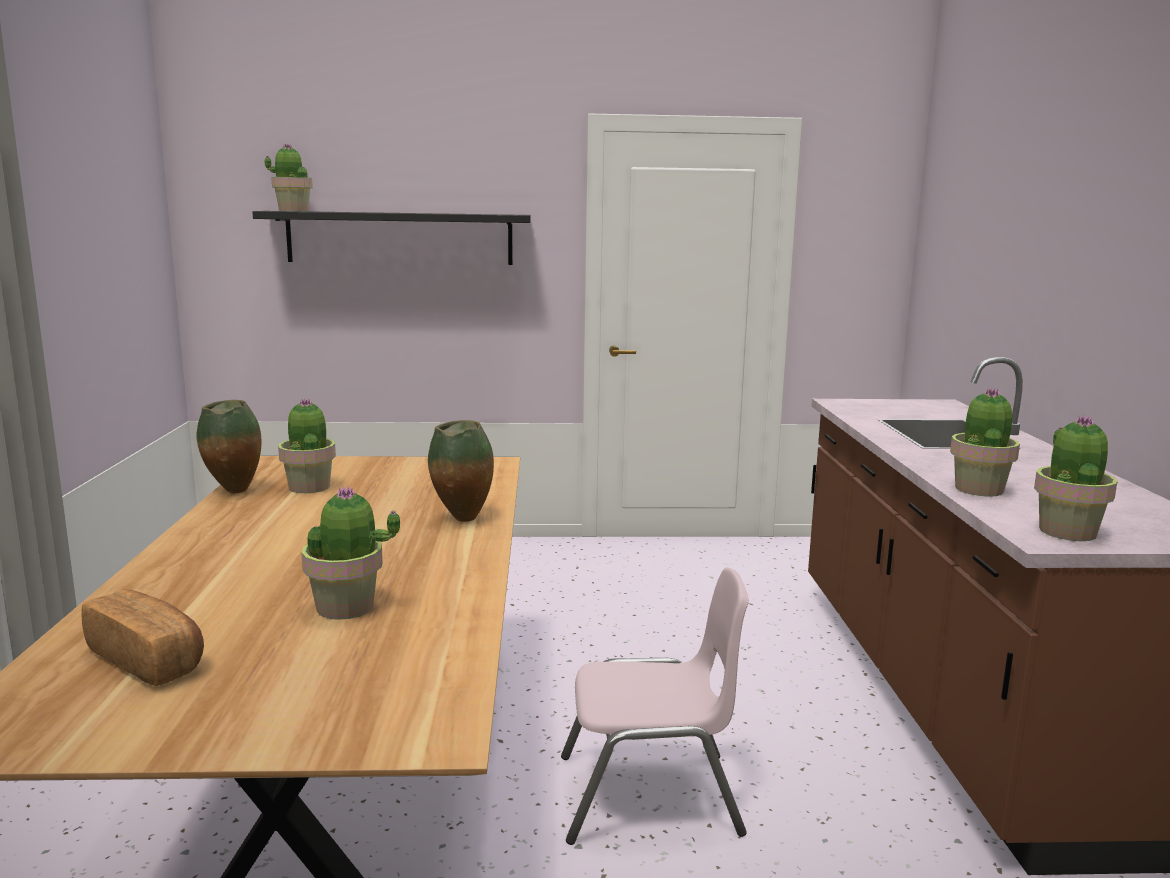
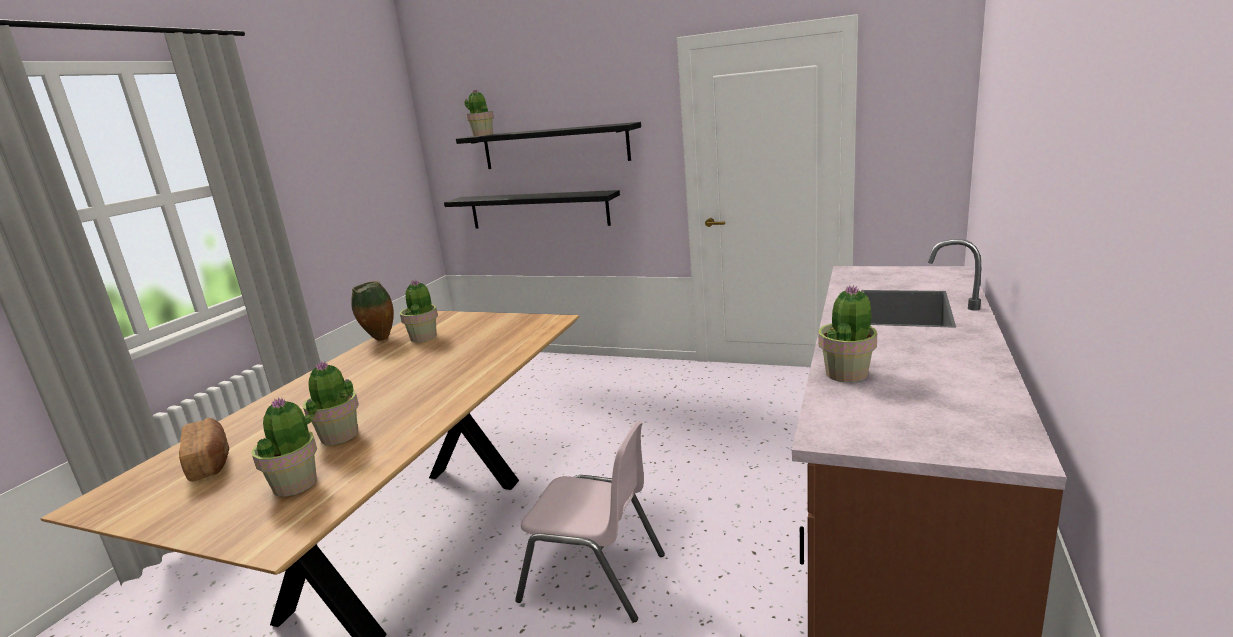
camera: 25 degrees right, 5 degrees up
(364, 326) = (538, 210): none -> black shelf
(462, 520) = (479, 370): vase -> none
(1068, 531) = (864, 428): potted plant -> potted plant (296, 484)

